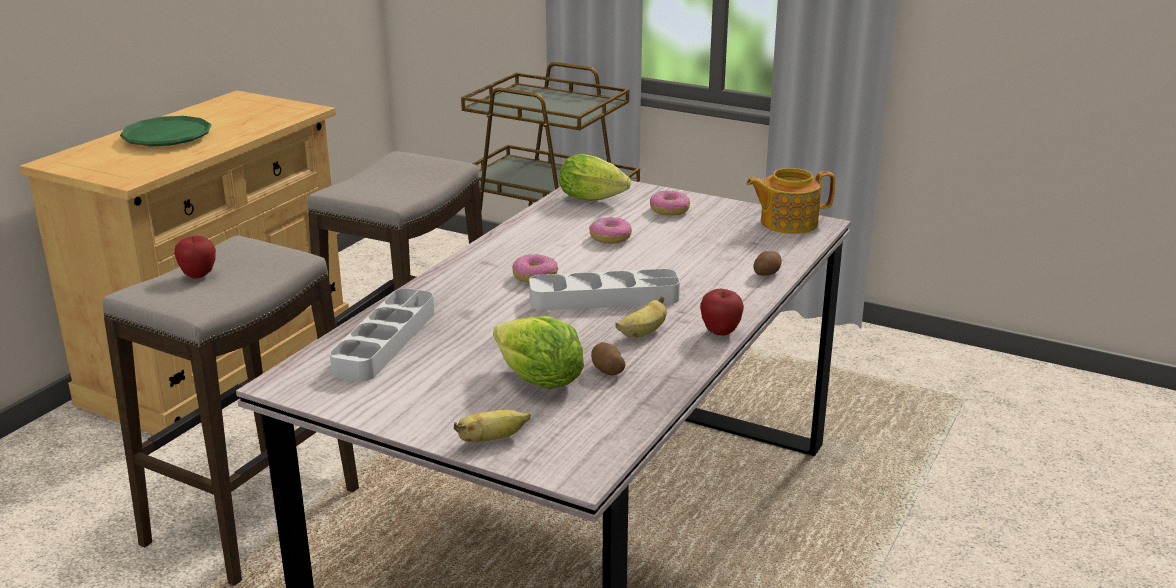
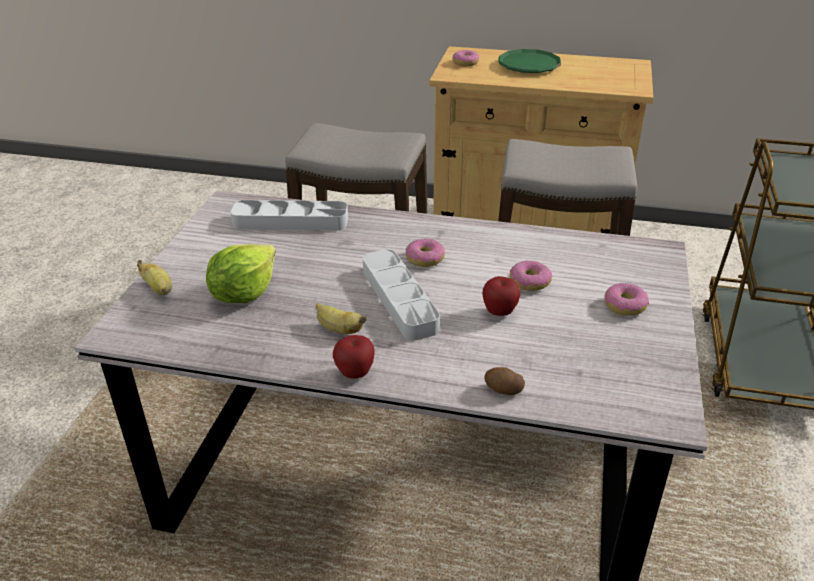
camera: 75 degrees right, 10 degrees up
(102, 165) = (465, 63): none -> donut
(198, 275) = (356, 139): apple -> apple (499, 312)
(595, 199) = (616, 259): lettuce -> none
(606, 370) = (268, 321): potato -> none
(787, 223) = (655, 392): teapot -> none

